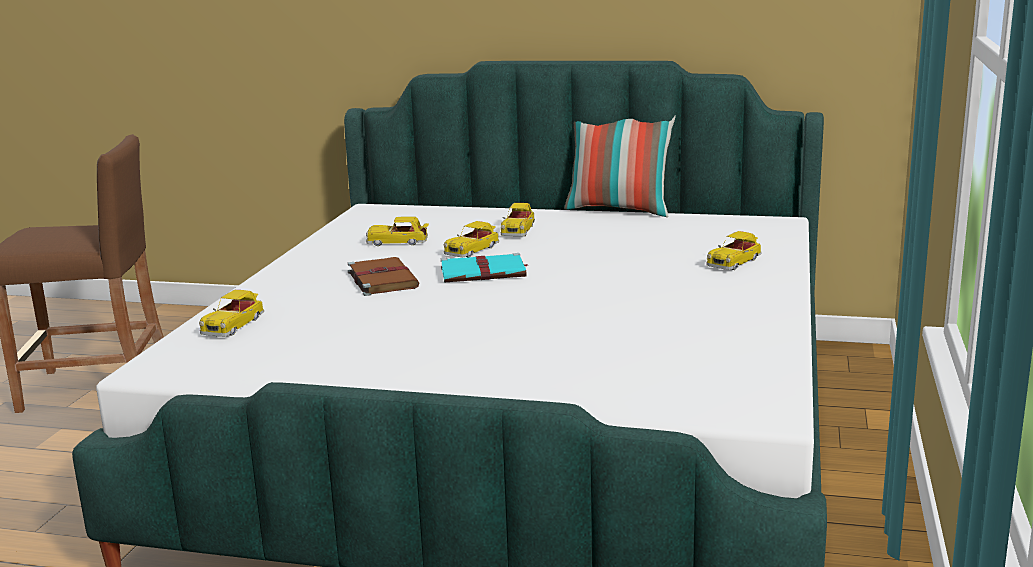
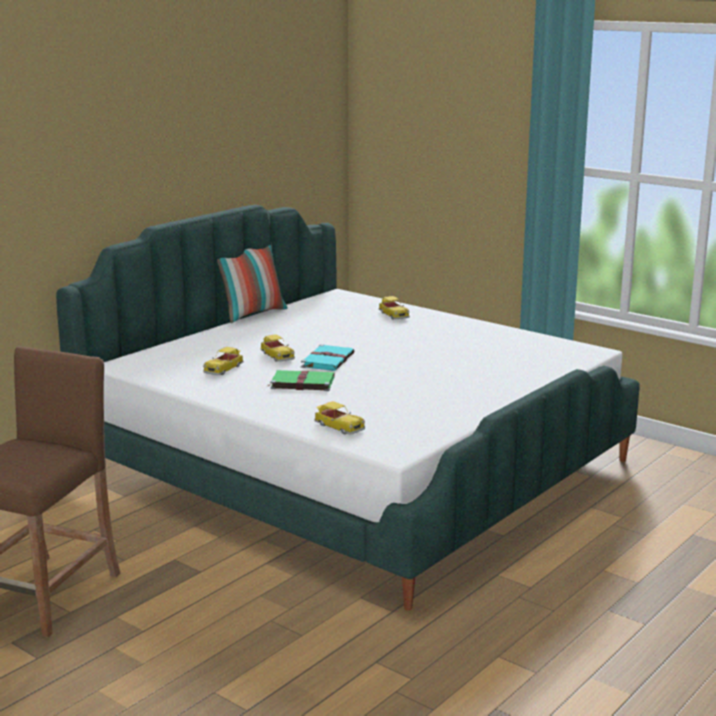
camera: 65 degrees left, 0 degrees up
(382, 279) = (301, 383): brown book -> green book
(518, 230) = (252, 340): toy car -> none

